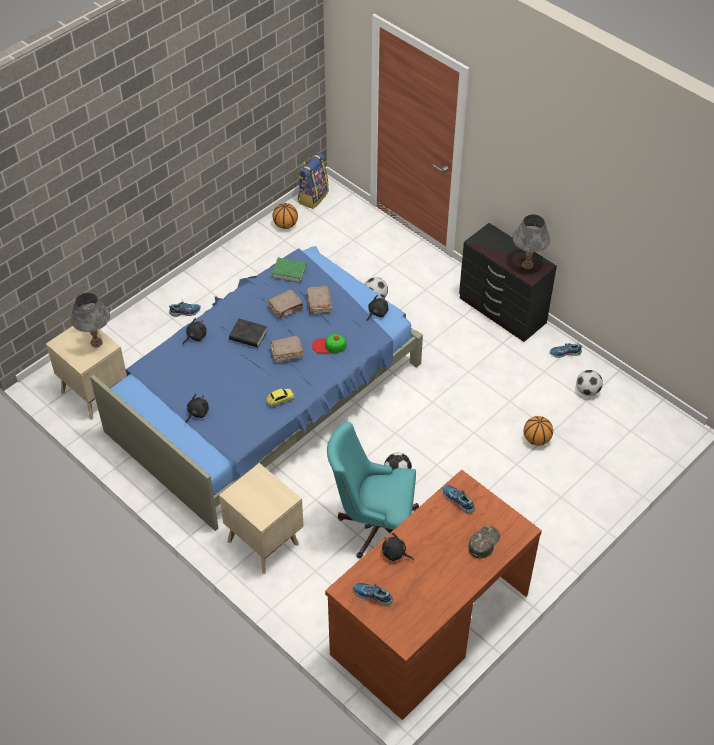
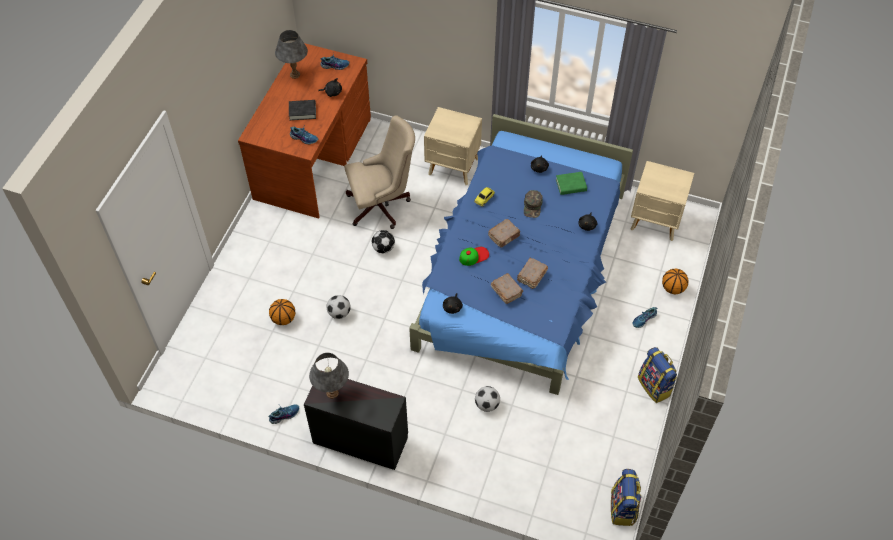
camera: 155 degrees right, 5 degrees up
(96, 342) = (657, 187): grey table lamp -> grey table lamp (294, 75)
(220, 260) = (655, 386): none -> backpack
(248, 335) = (545, 239): black book -> black book (302, 111)
(285, 225) = (625, 457): basketball -> basketball (673, 288)
(289, 272) = (553, 314): green book -> green book (571, 185)
(373, 525) = (382, 206): turquoise office chair -> beige office chair
(483, 542) = (275, 118): green cap -> green cap (533, 206)
(587, 391) = (252, 382): football -> football (339, 313)

